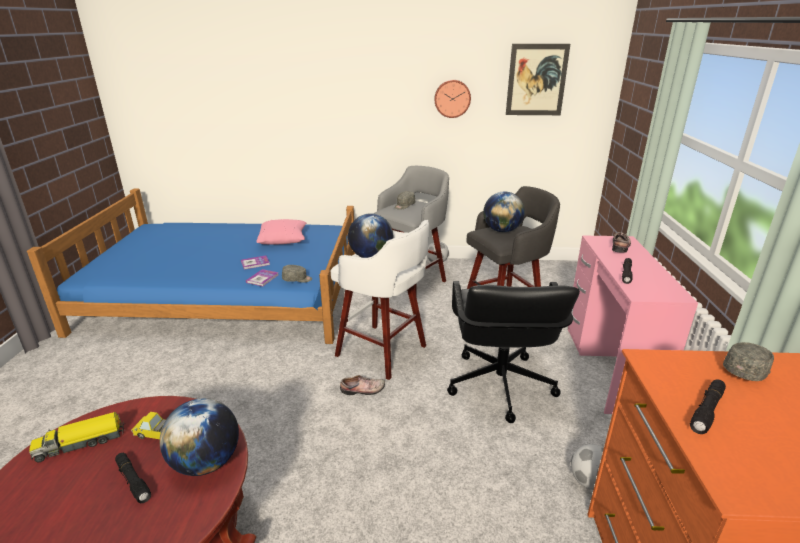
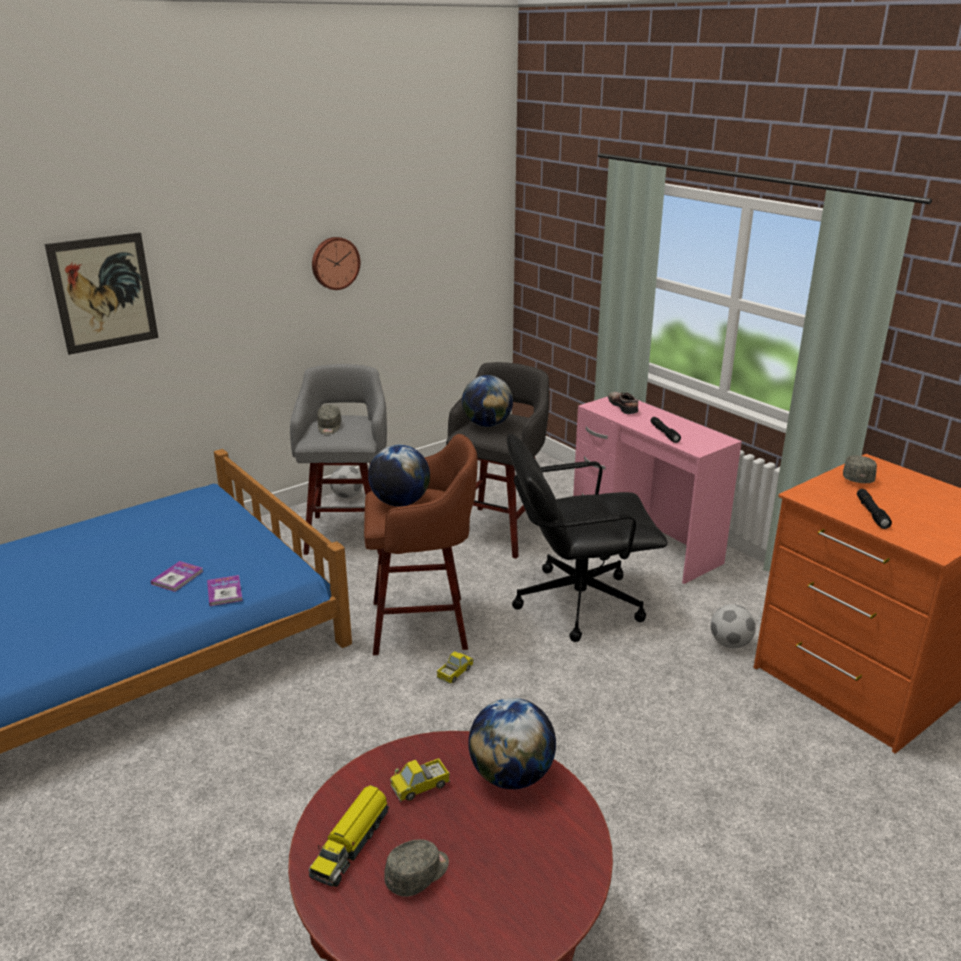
camera: 40 degrees left, 0 degrees up
(133, 481) = (470, 830): black flashlight -> none
(283, 240) = (163, 532): pink pillow -> none
(297, 279) = (275, 574): grey cap -> grey cap (418, 874)
(363, 390) = (455, 673): shoe -> toy truck
(383, 352) = (423, 625): white stool -> brown stool
(499, 385) = (576, 602): black office chair -> black office chair turned 120 degrees clockwise
(536, 80) = (430, 223): picture -> picture (104, 293)

